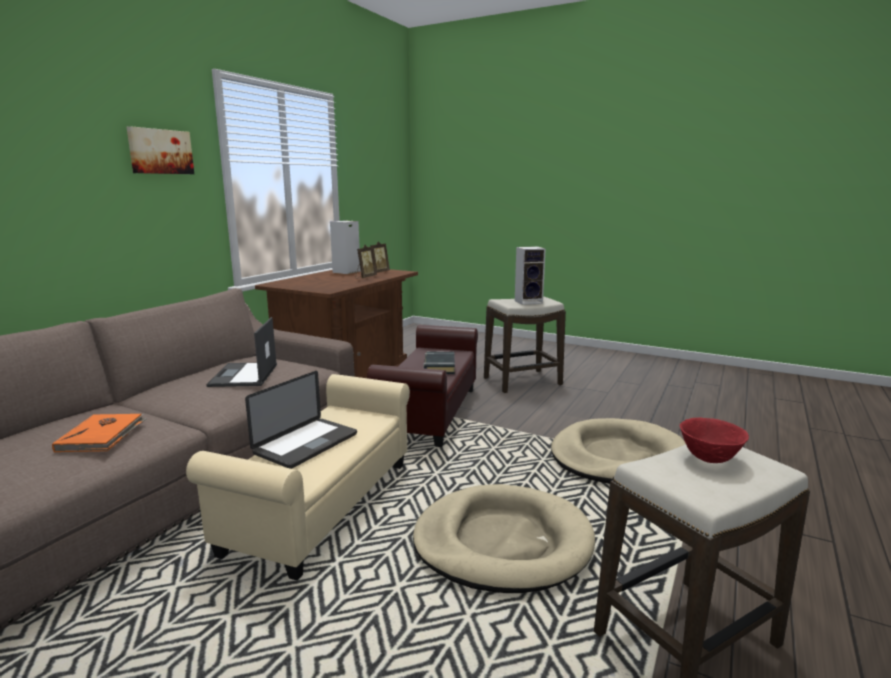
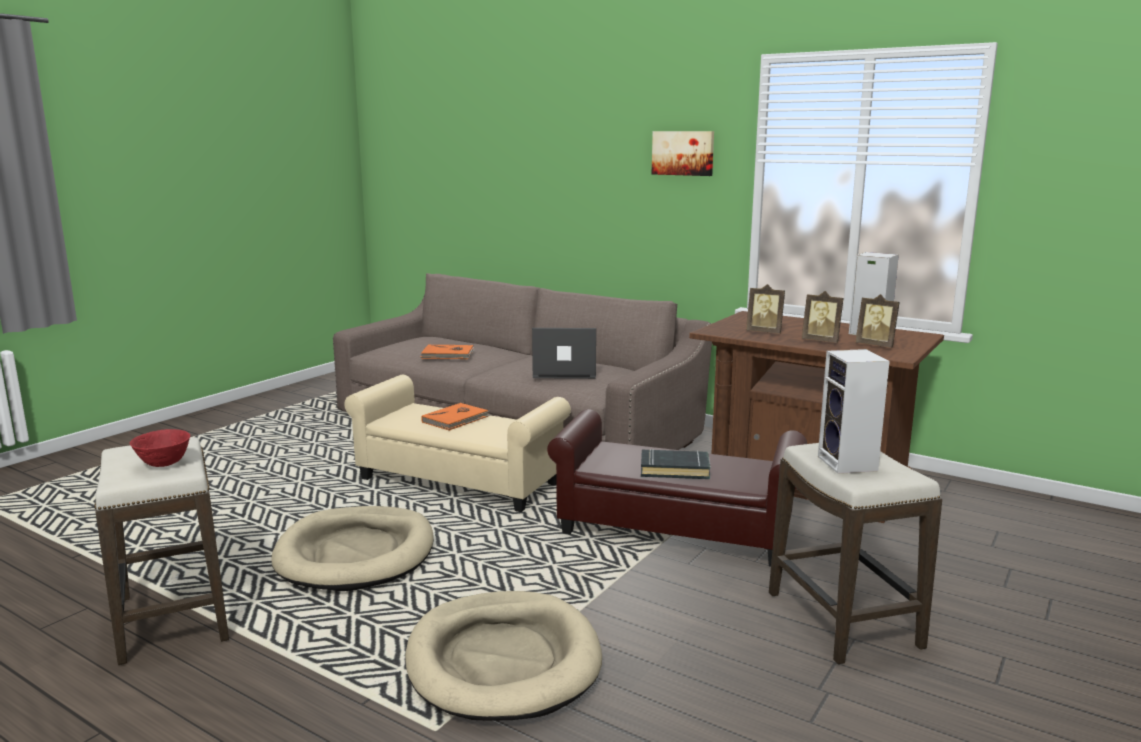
camera: 95 degrees right, 0 degrees up
(306, 444) = (456, 419): laptop -> orange book
(336, 283) = (765, 332): none -> picture frame

